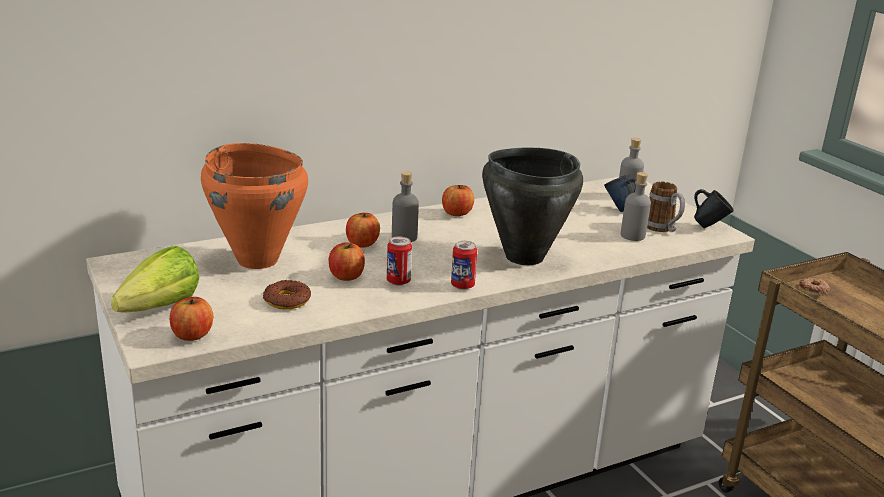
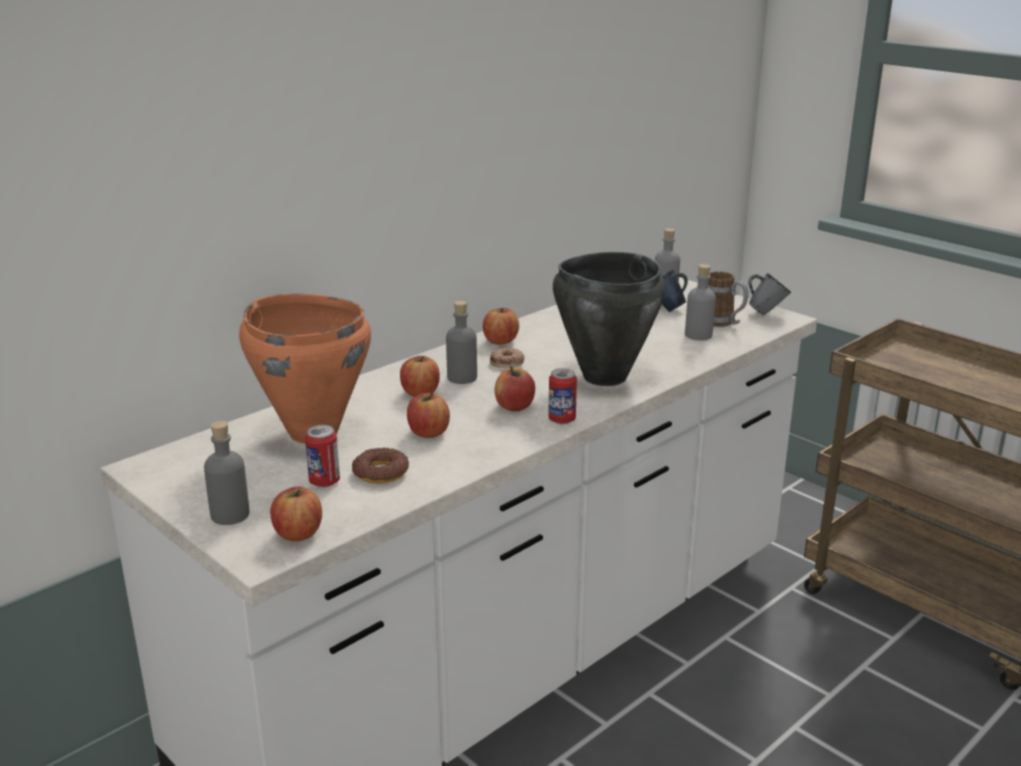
camera: 15 degrees left, 0 degrees up
(152, 311) = (230, 515): lettuce -> grey bottle
(398, 281) = (490, 428): can -> can (324, 482)
(431, 268) = (514, 406): none -> apple
(709, 226) = (766, 313): blue mug -> grey mug
(813, 290) = (882, 363): donut -> donut (507, 362)

